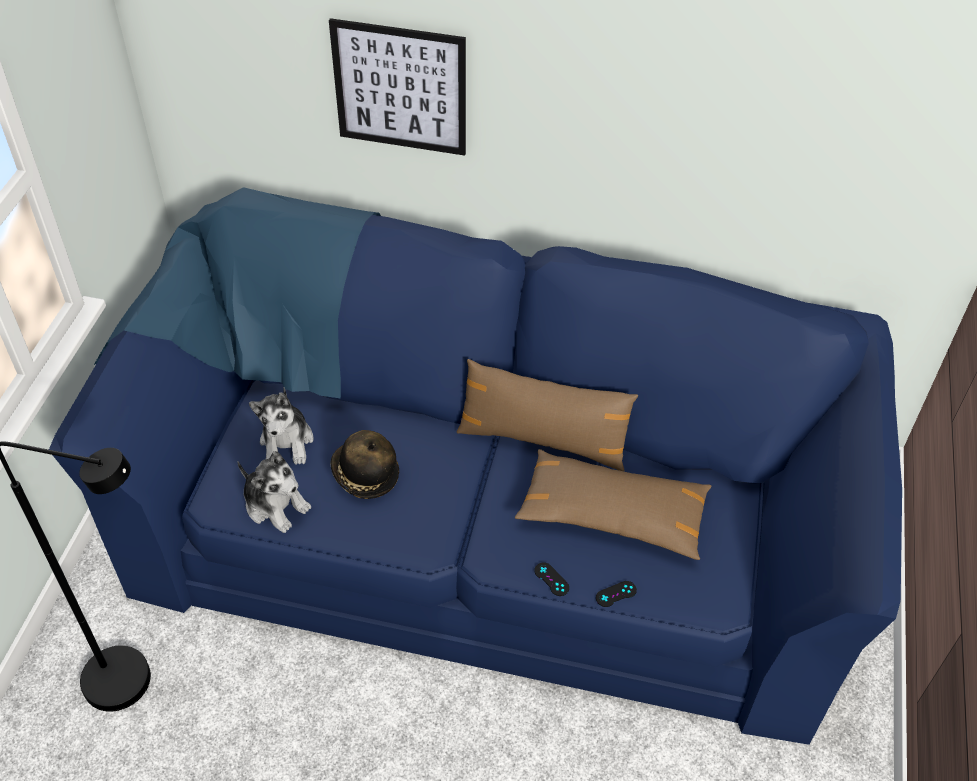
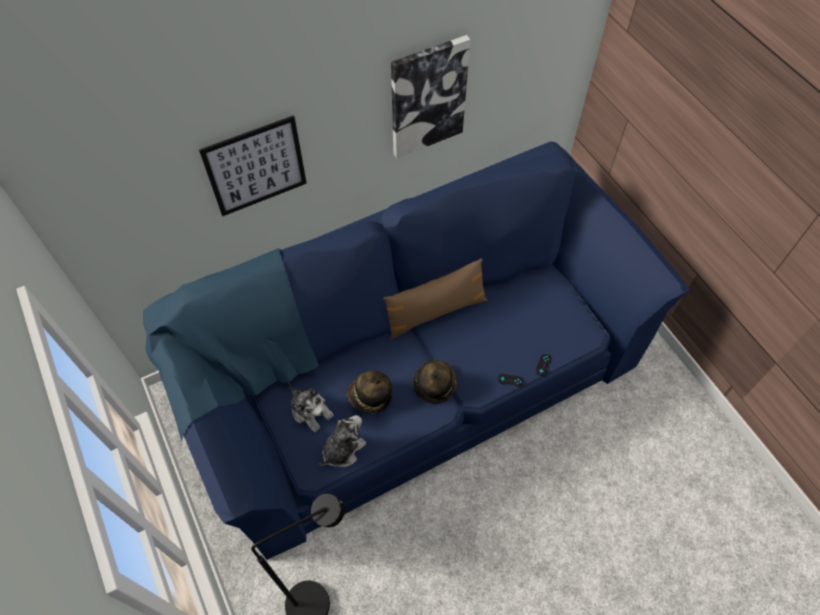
camera: 40 degrees left, 10 degrees up
(275, 505) = (343, 449): plush toy -> plush toy turned 45 degrees counterclockwise
(452, 514) = (434, 384): none -> hat
(612, 514) = (503, 326): brown pillow -> none
(677, 120) = (427, 97): none -> picture

